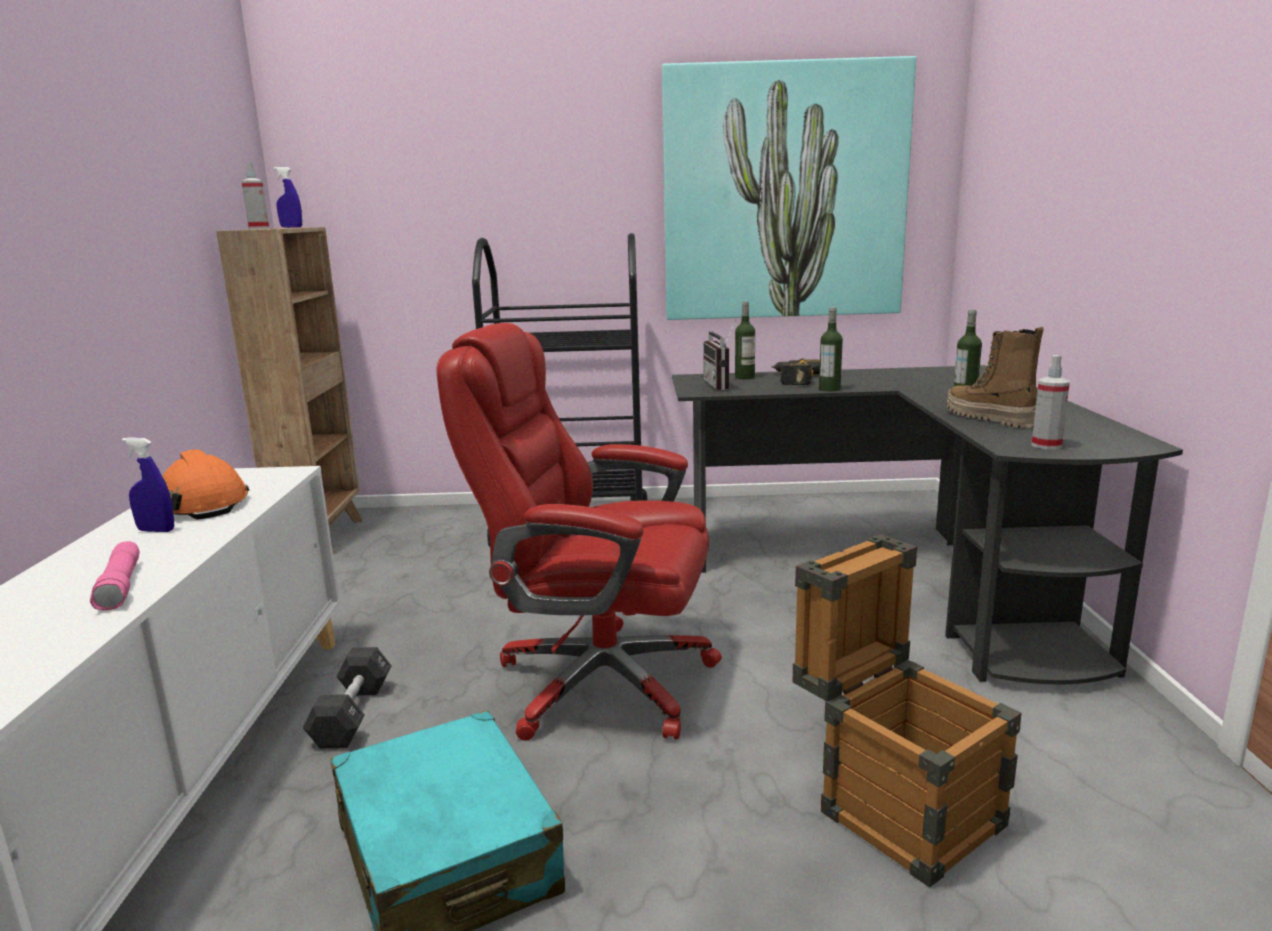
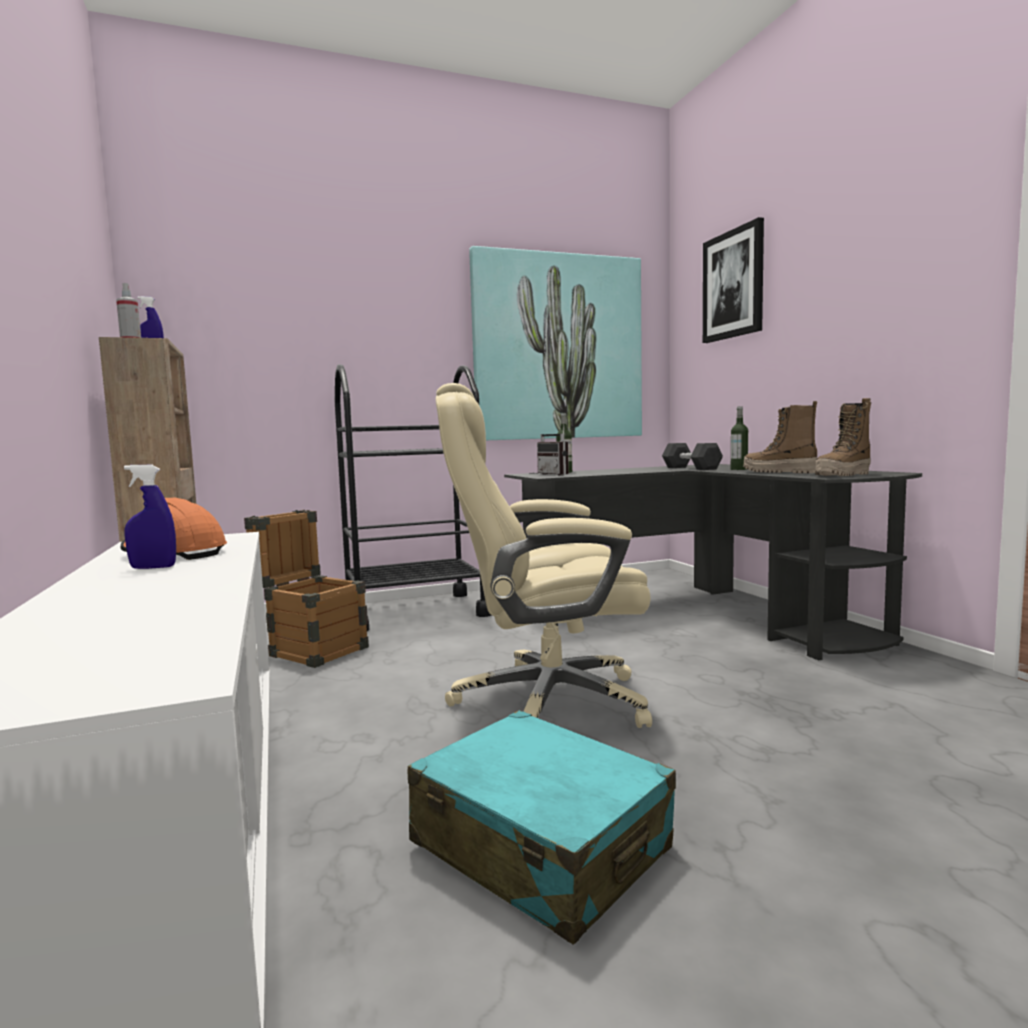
camera: 20 degrees left, 10 degrees down
(122, 586) = (186, 593): pink flashlight -> none
(352, 714) = (335, 762): black dumbbell -> black dumbbell (691, 468)
(598, 681) = (545, 702): red office chair -> beige office chair
(792, 379) = (602, 471): power drill -> none
(829, 389) = (640, 472): bottle -> none
(894, 806) = (849, 736): crate -> crate (312, 649)
(1028, 106) = (733, 284): none -> picture
(1046, 445) = (843, 475): spray bottle -> boot

